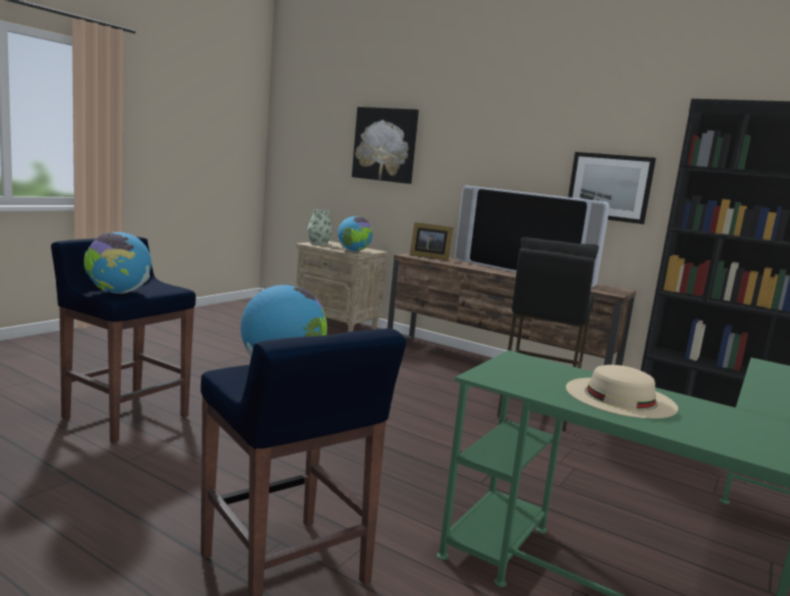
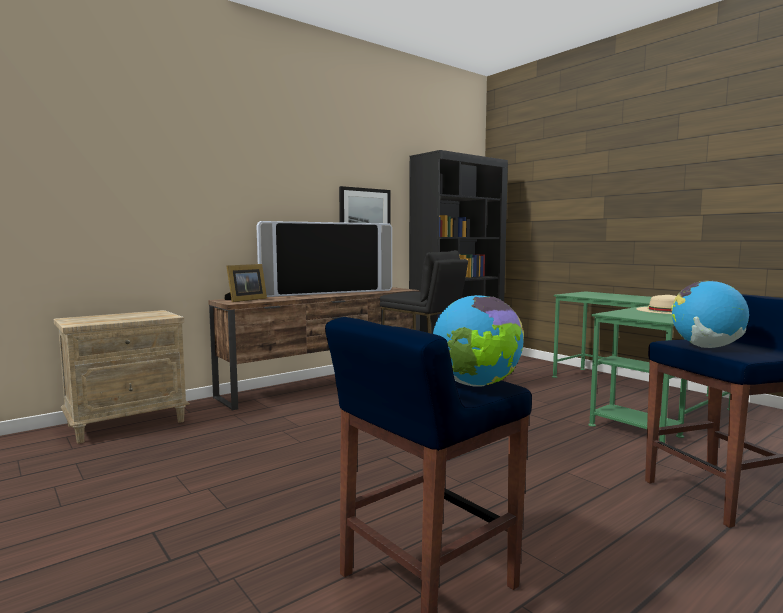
camera: 70 degrees left, 5 degrees down
(318, 243) = (81, 321): vase -> none
(353, 251) = (157, 316): globe -> none
(385, 144) = (133, 179): picture -> none

